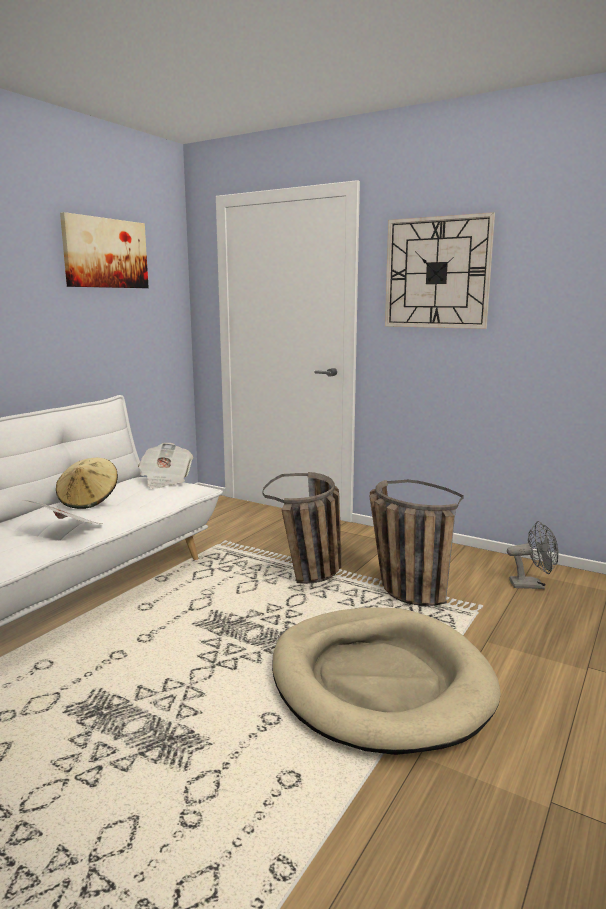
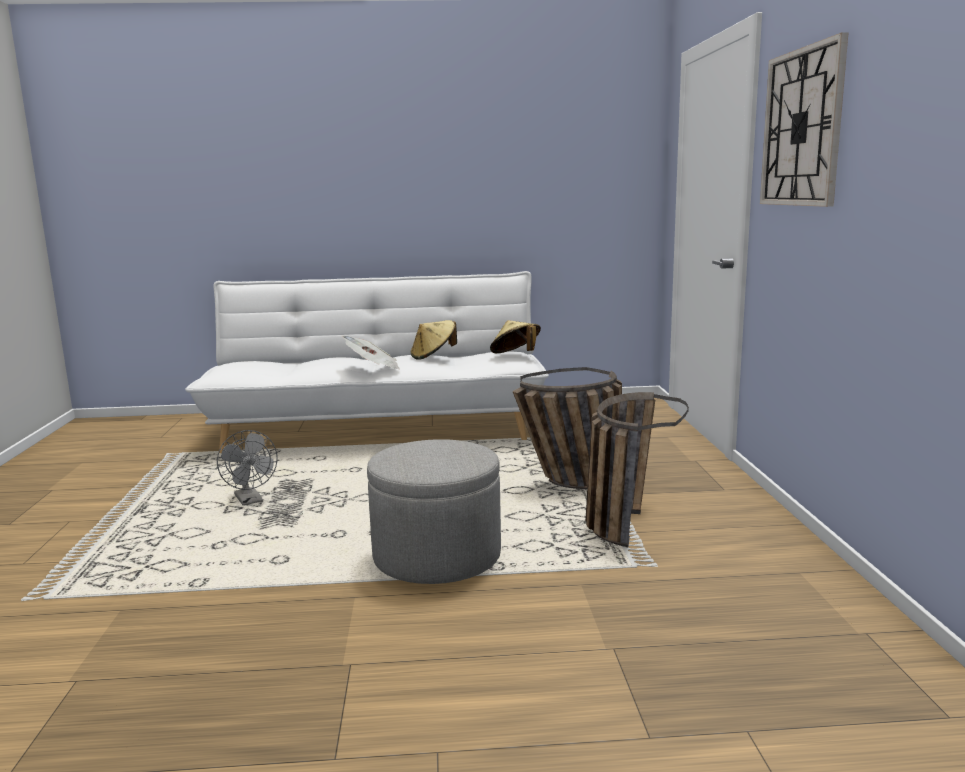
camera: 55 degrees right, 0 degrees up
(105, 253) = (547, 132): picture -> none
(165, 480) = (515, 355): newspaper -> beige hat
(379, 682) = (437, 556): beige dog bed -> grey ottoman
(532, 585) = (769, 581): grey fan -> grey fan (251, 501)

